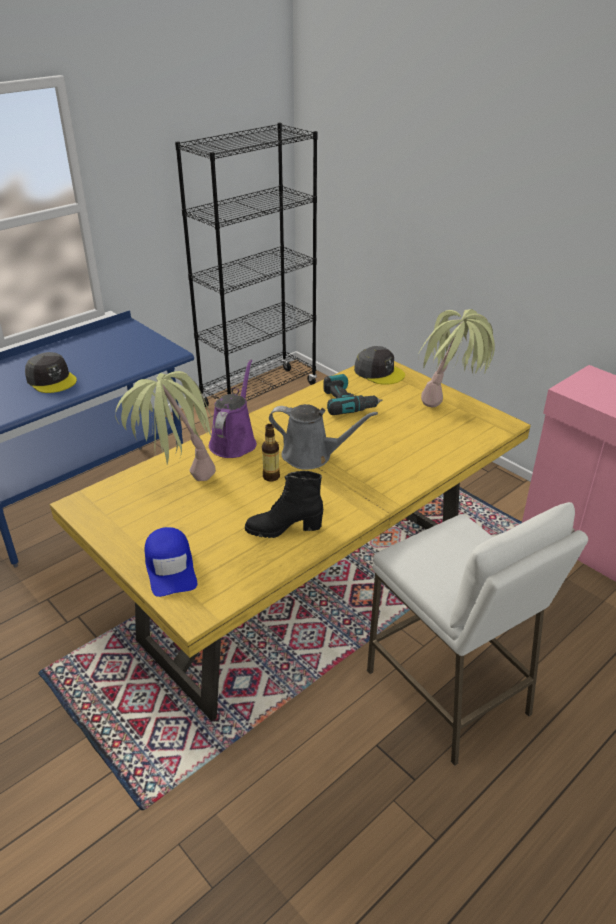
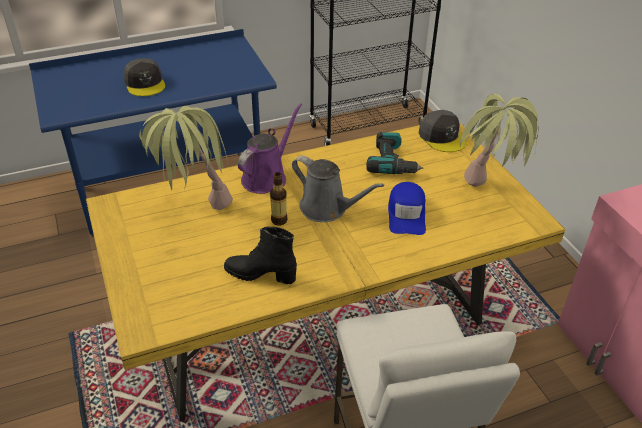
camera: 20 degrees right, 5 degrees up
(170, 567) = (146, 284): blue cap -> blue cap (407, 214)

